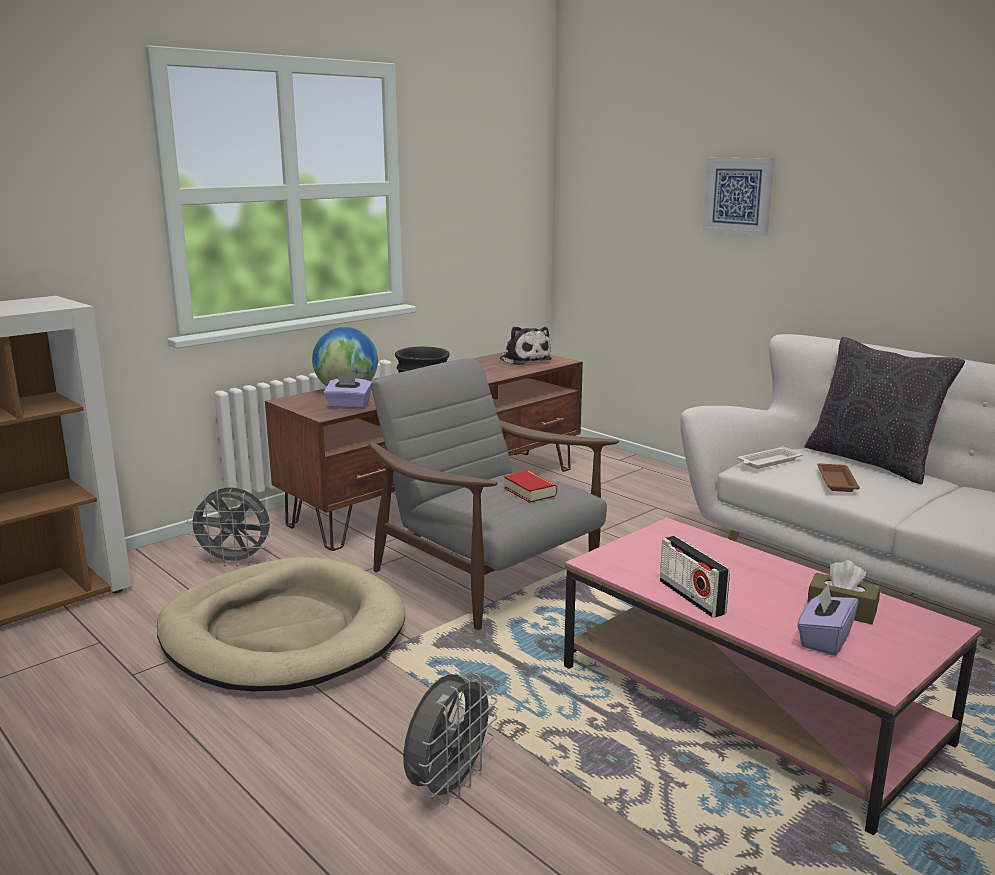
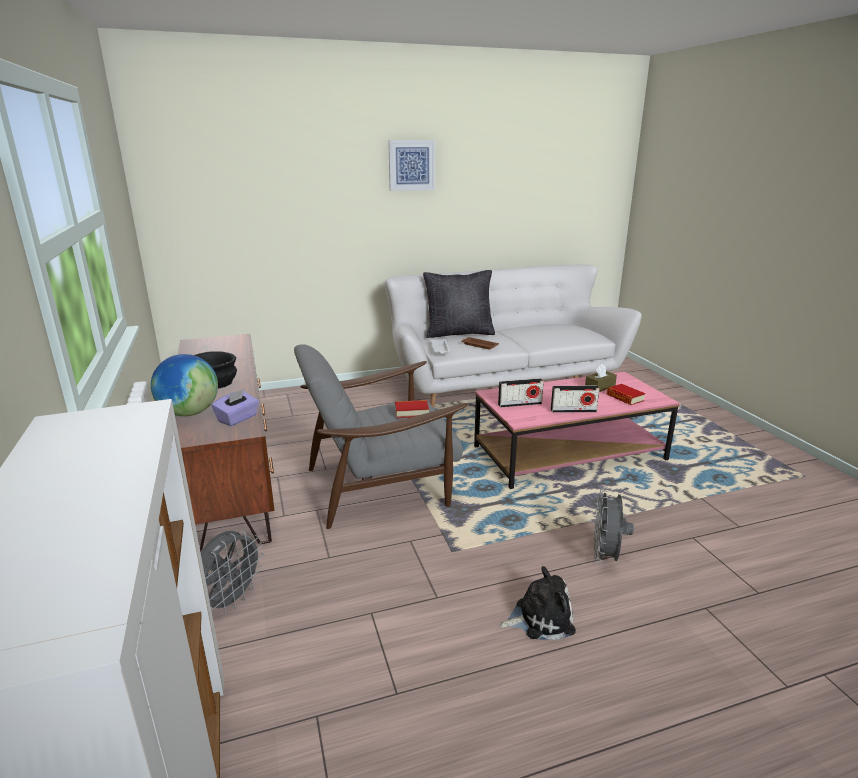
camera: 65 degrees left, 5 degrees up
(283, 633) = (389, 591): beige dog bed -> none
(448, 786) = (606, 556): grey fan -> grey fan turned 135 degrees counterclockwise
(524, 359) = (214, 345): plush toy -> plush toy (540, 618)
(659, 553) = (519, 404): none -> radio
(738, 195) = (318, 197): picture -> picture (411, 165)
(824, 639) = (625, 398): purple tissue box -> book

